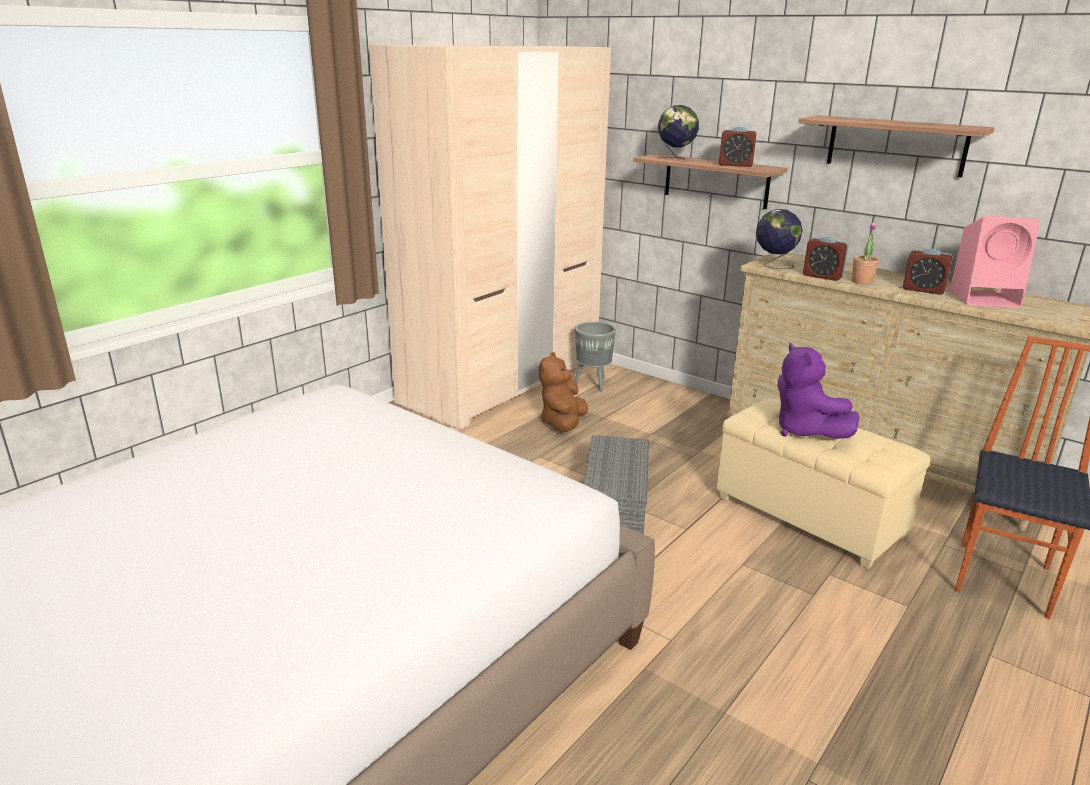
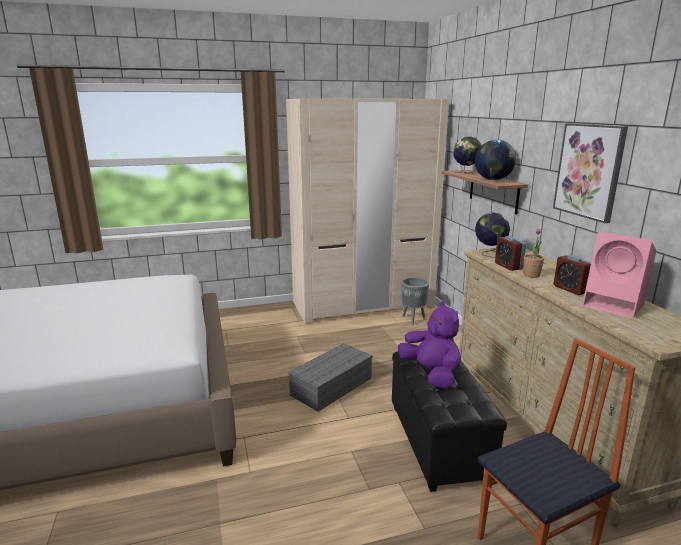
camera: 35 degrees right, 5 degrees down
(563, 424) = (363, 336): brown plush toy -> none
(735, 165) = (493, 179): alarm clock -> globe
(804, 431) = (431, 374): purple plush toy -> purple plush toy turned 135 degrees clockwise
(809, 517) = (439, 443): beige ottoman -> black ottoman
(896, 145) = (589, 171): shelf -> picture

